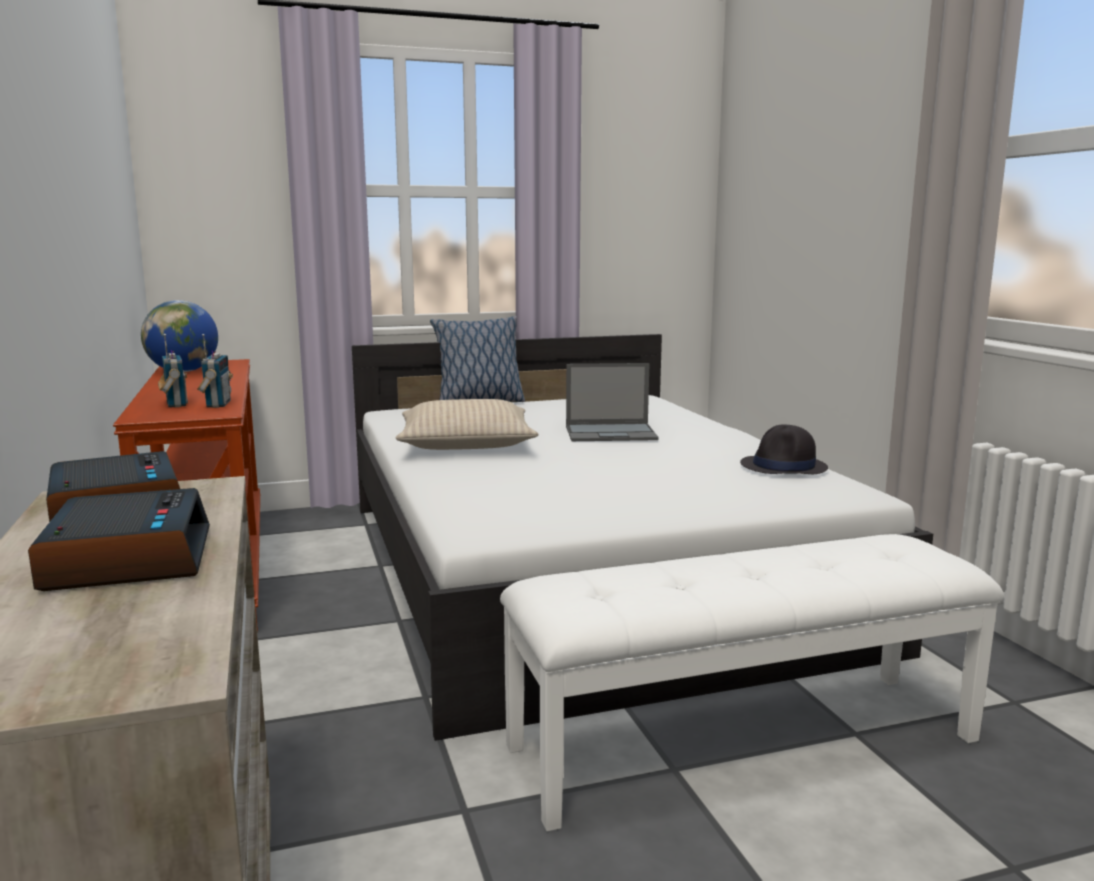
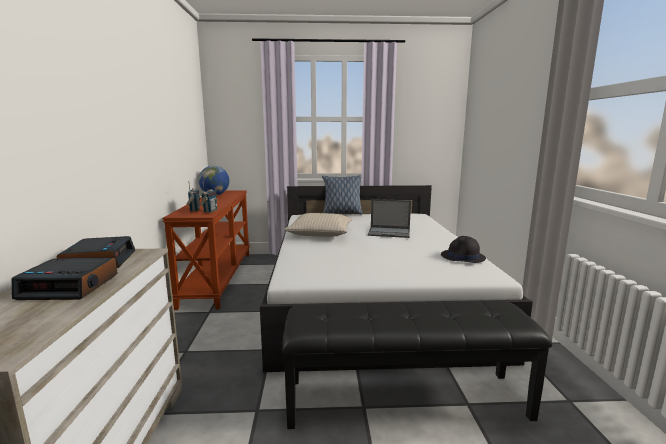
camera: 15 degrees right, 0 degrees up
(128, 558) = (71, 286): alarm clock -> alarm clock turned 90 degrees clockwise
(742, 741) = (405, 398): white bench -> black bench

